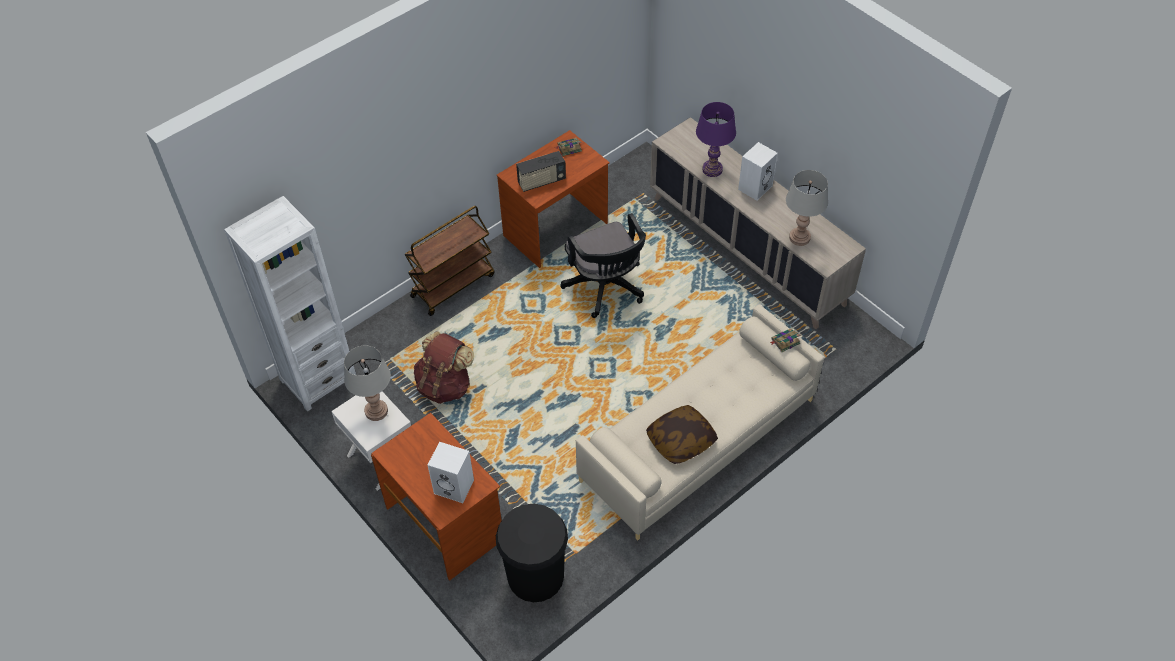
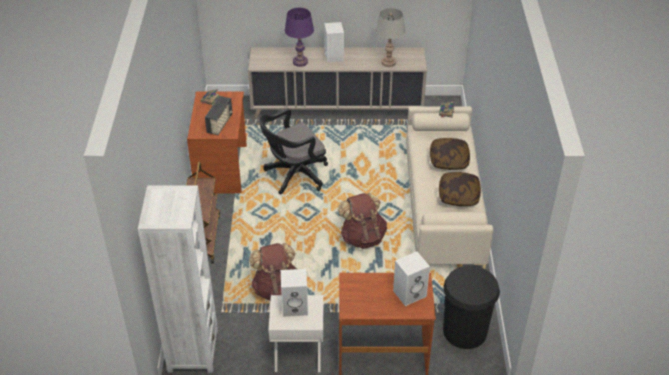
camera: 50 degrees left, 10 degrees down
(376, 411) = (295, 306): grey table lamp -> white speaker
(579, 404) = (362, 237): none -> brown backpack
(606, 289) = (293, 176): black office chair -> black office chair turned 135 degrees clockwise
(728, 396) = (449, 160): none -> pillow

